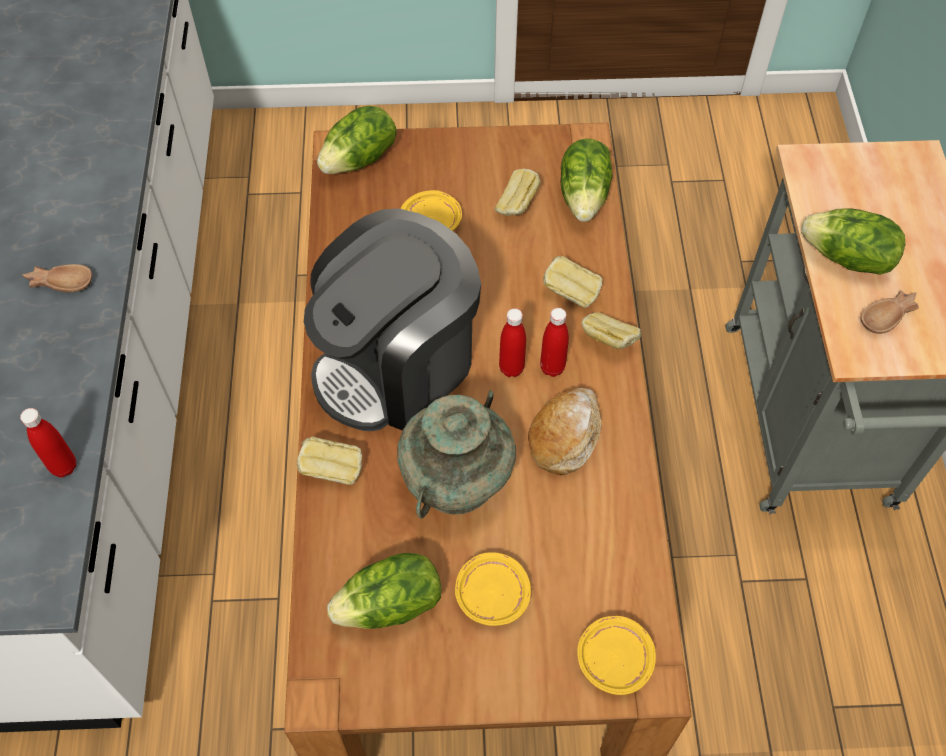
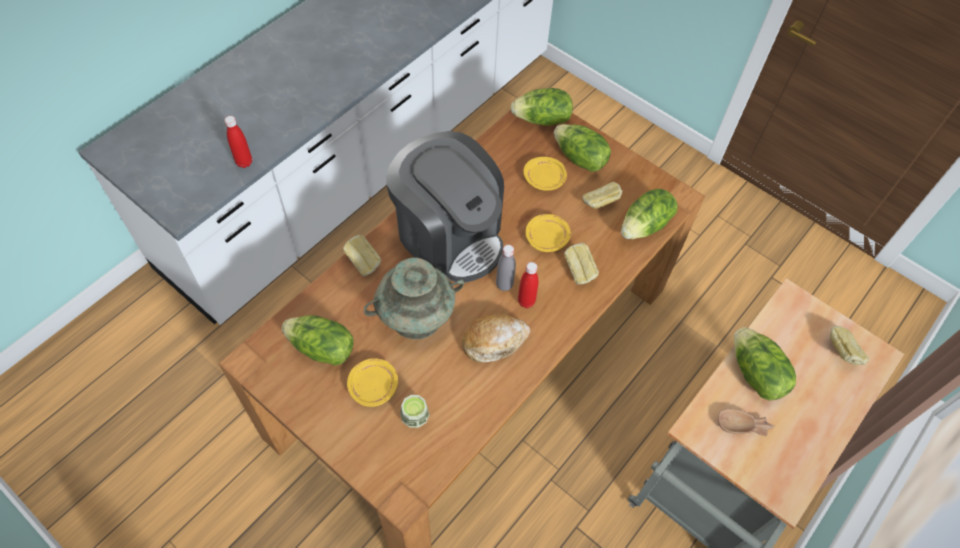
camera: 40 degrees right, 0 degrees up
(60, 281) = (330, 76): brown bowl -> none
(396, 364) = (449, 237): coffee machine -> coffee machine turned 135 degrees counterclockwise
(445, 173) = (579, 159): none -> lettuce
(511, 368) = (504, 284): red bottle -> grey bottle
(572, 586) = (415, 417): none -> cup
(608, 342) = (571, 312): bread -> bread (841, 353)
(614, 658) = (396, 470): yellow plate -> yellow plate (547, 237)

